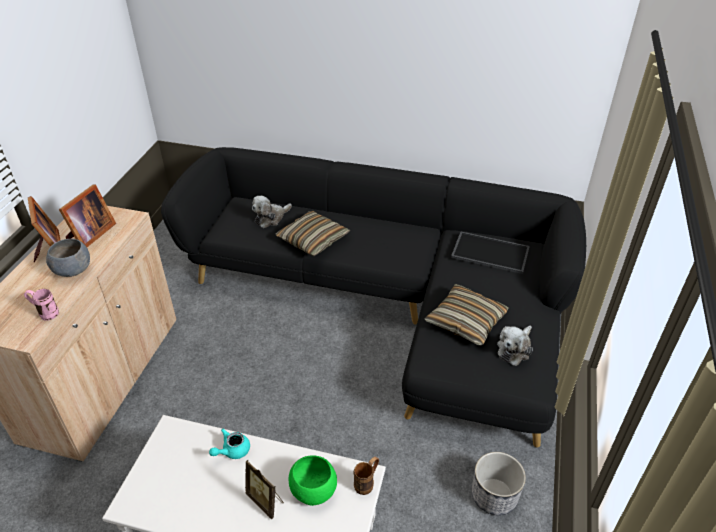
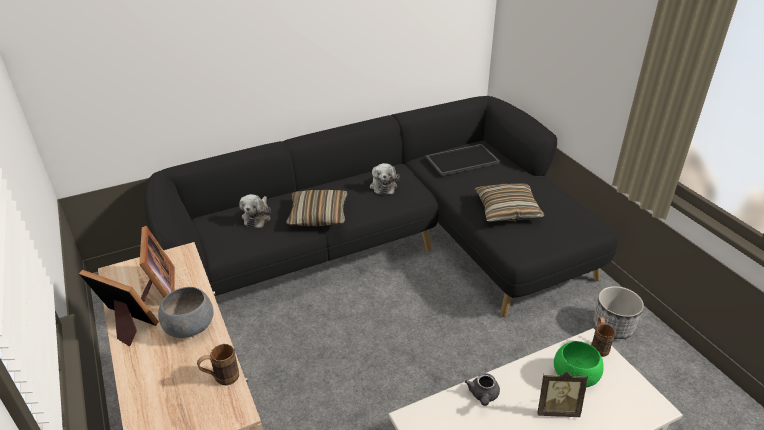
camera: 40 degrees left, 5 degrees down
(45, 313) = (221, 378): pink mug -> brown mug
(232, 450) = (483, 396): turquoise teapot -> grey teapot
(514, 349) = (558, 210): plush toy -> plush toy (383, 185)

